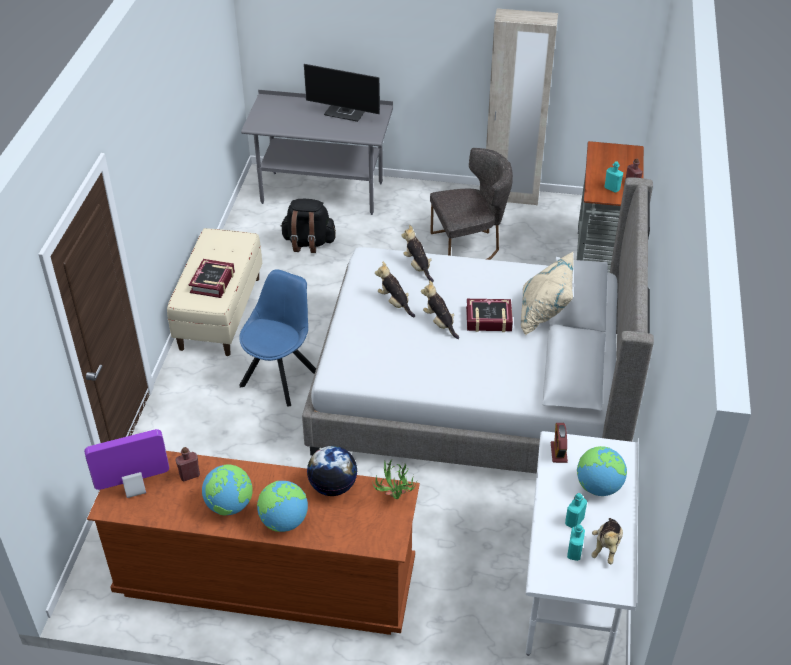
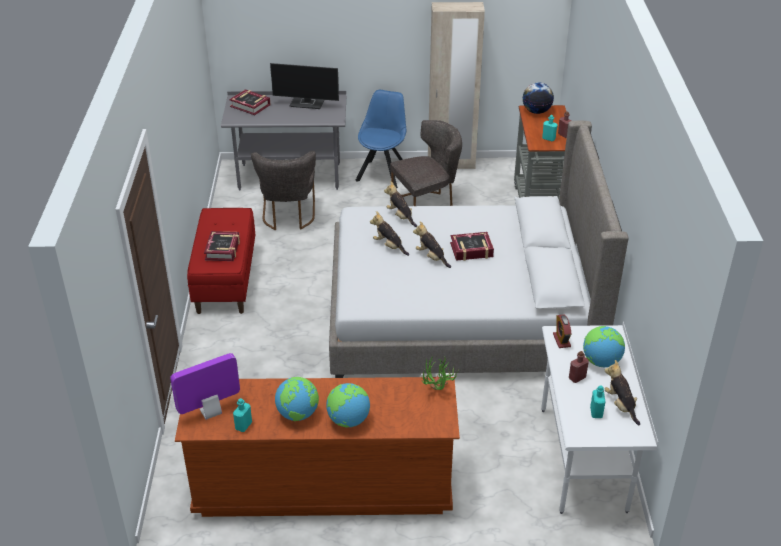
camera: 10 degrees left, 5 degrees down
(189, 475) = (256, 395): red bottle -> red bottle (577, 378)
(220, 312) = (225, 280): beige bench -> red bench
(280, 109) = (250, 105): none -> book
(280, 377) = (292, 325): blue chair -> blue chair (382, 173)
(308, 243) = (288, 217): black backpack -> grey chair
(333, 486) = (382, 388): globe -> globe (536, 111)
(544, 314) = (515, 241): beige pillow -> none
(574, 521) = (589, 389): turquoise bottle -> turquoise bottle (243, 426)
(606, 547) = (620, 405): plush toy -> plush toy turned 150 degrees clockwise

